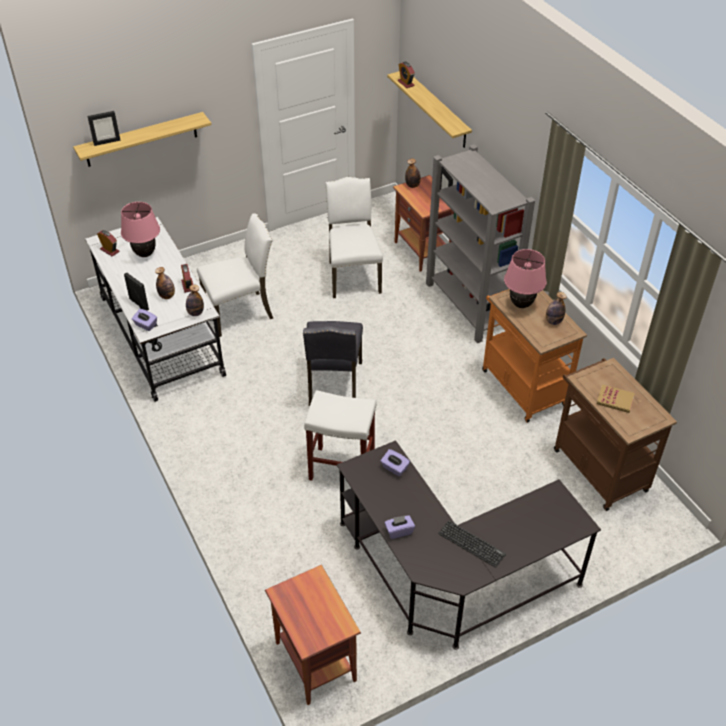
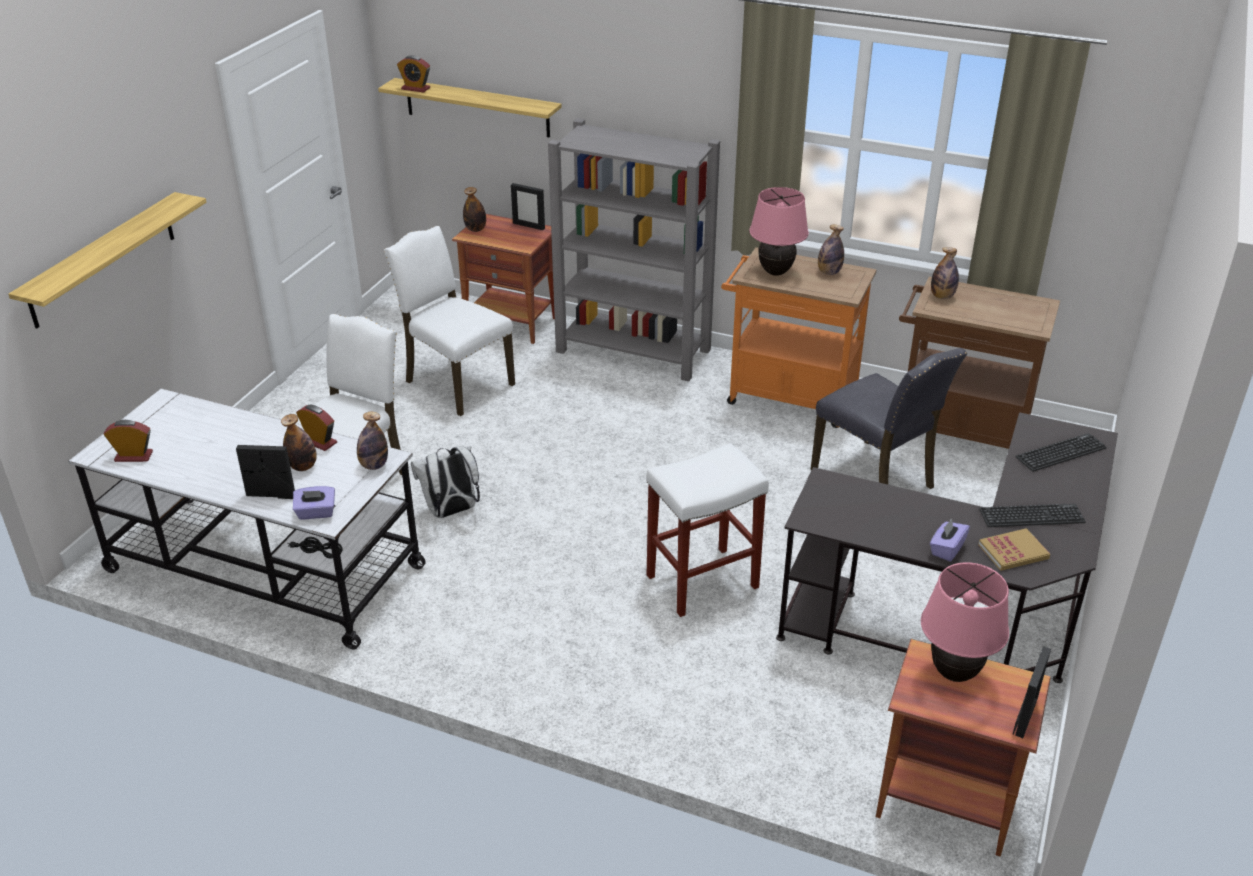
camera: 40 degrees left, 10 degrees down
(107, 142) = (63, 269): picture frame -> picture frame (1025, 716)
(145, 254) = (200, 436): pink table lamp -> pink table lamp (954, 673)
(269, 353) = (451, 511): none -> white backpack
(333, 385) = (579, 503): grey chair -> grey chair (876, 478)
(394, 468) = (852, 493): purple tissue box -> none
(545, 519) = (1060, 453): none -> keyboard
(601, 376) = (942, 296): none -> bottle
(615, 400) = (984, 309): book -> book (1013, 552)

